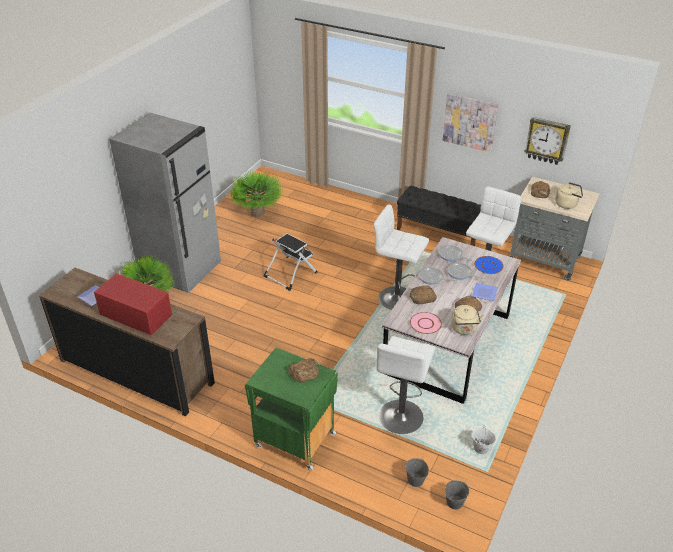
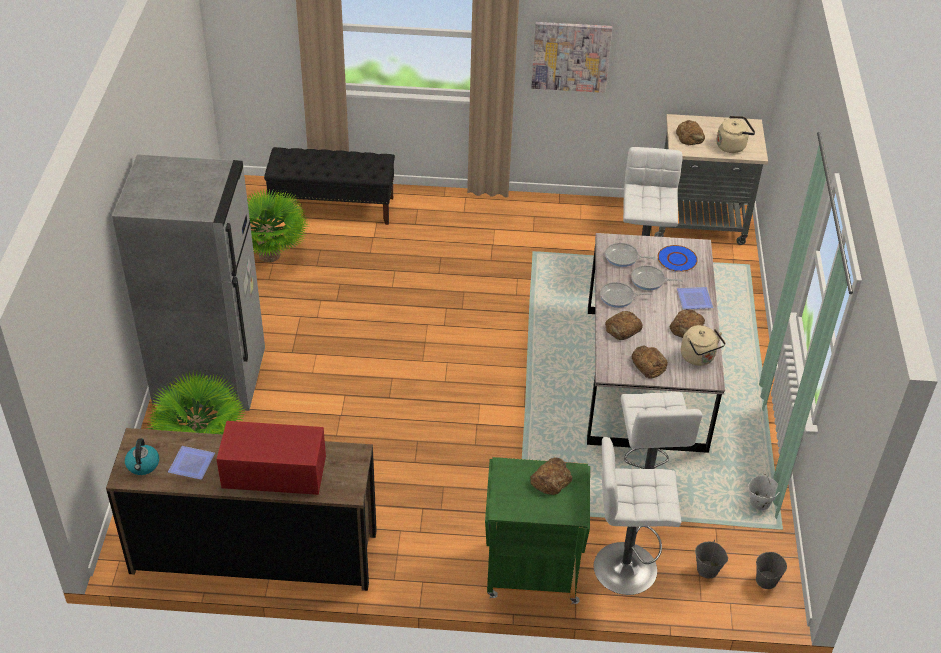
camera: 25 degrees left, 5 degrees up
(68, 289) = (143, 465): none -> kettle
(290, 273) = (378, 336): step ladder -> none
(396, 298) = (544, 332): white stool -> white stool (624, 568)
(425, 324) = (648, 364): pink plate -> bread
(439, 234) = (546, 220): black bench -> black bench (333, 207)
(547, 140) = (685, 63): wall clock -> none

